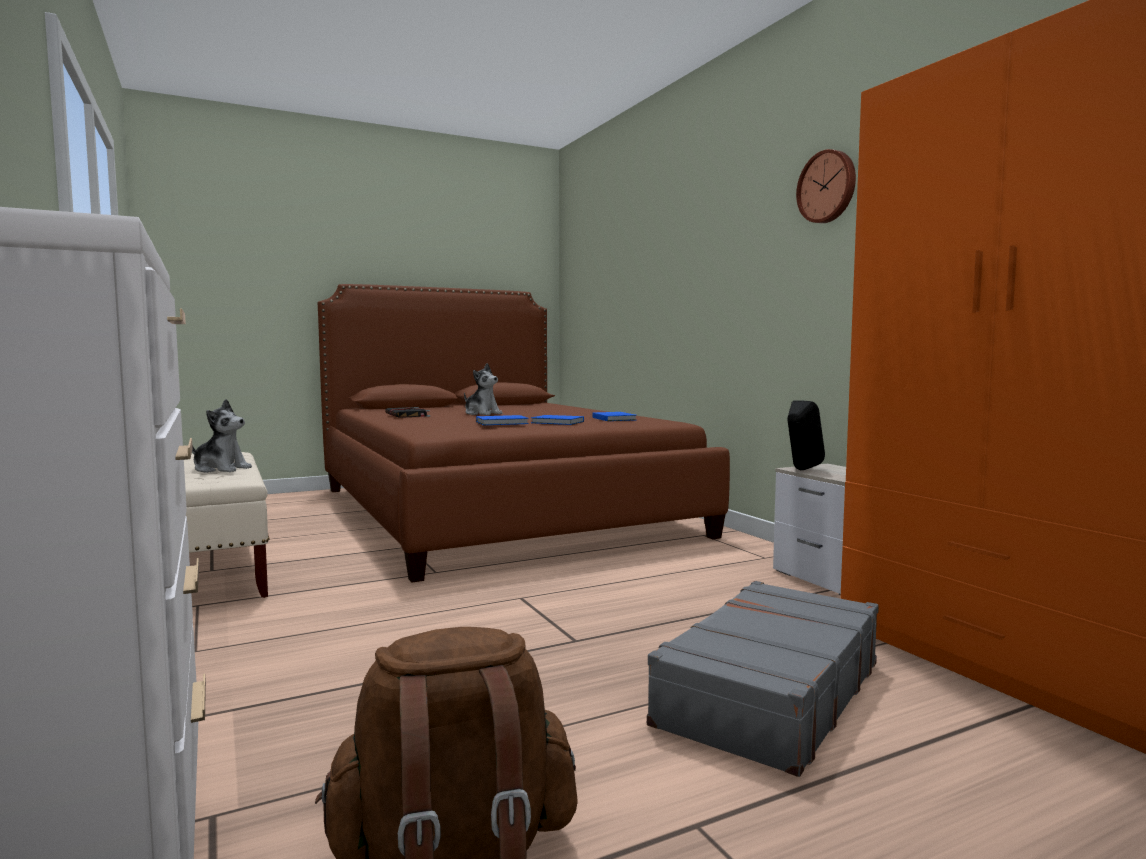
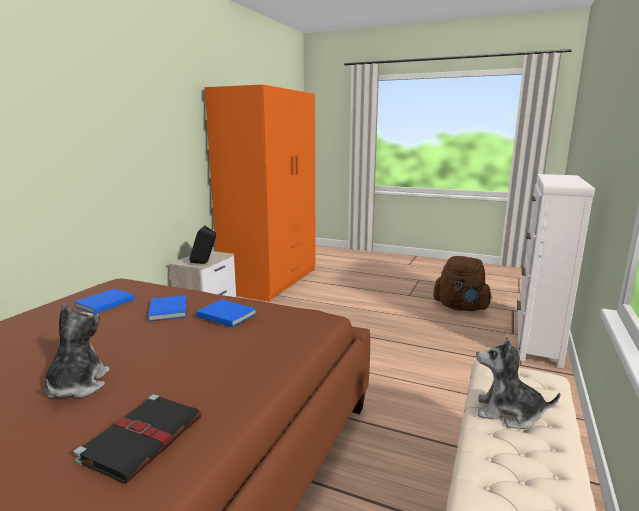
camera: 130 degrees left, 10 degrees up
(221, 469) = (508, 413): plush toy -> plush toy turned 45 degrees counterclockwise
(768, 693) = (341, 300): grey suitcase -> none
(828, 187) = (139, 94): wall clock -> none

